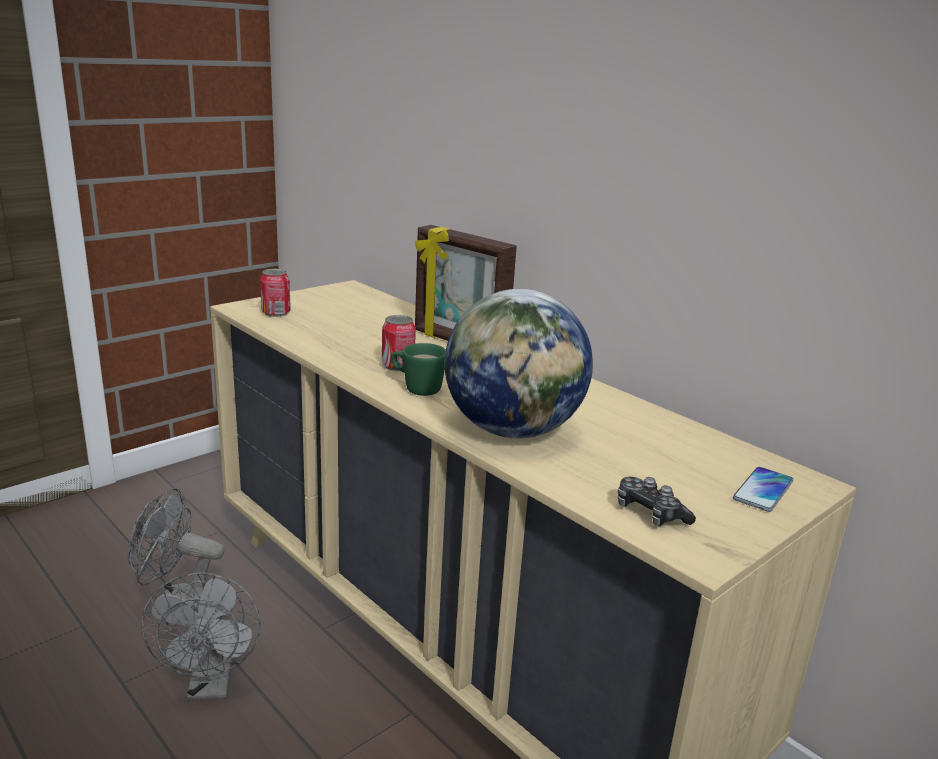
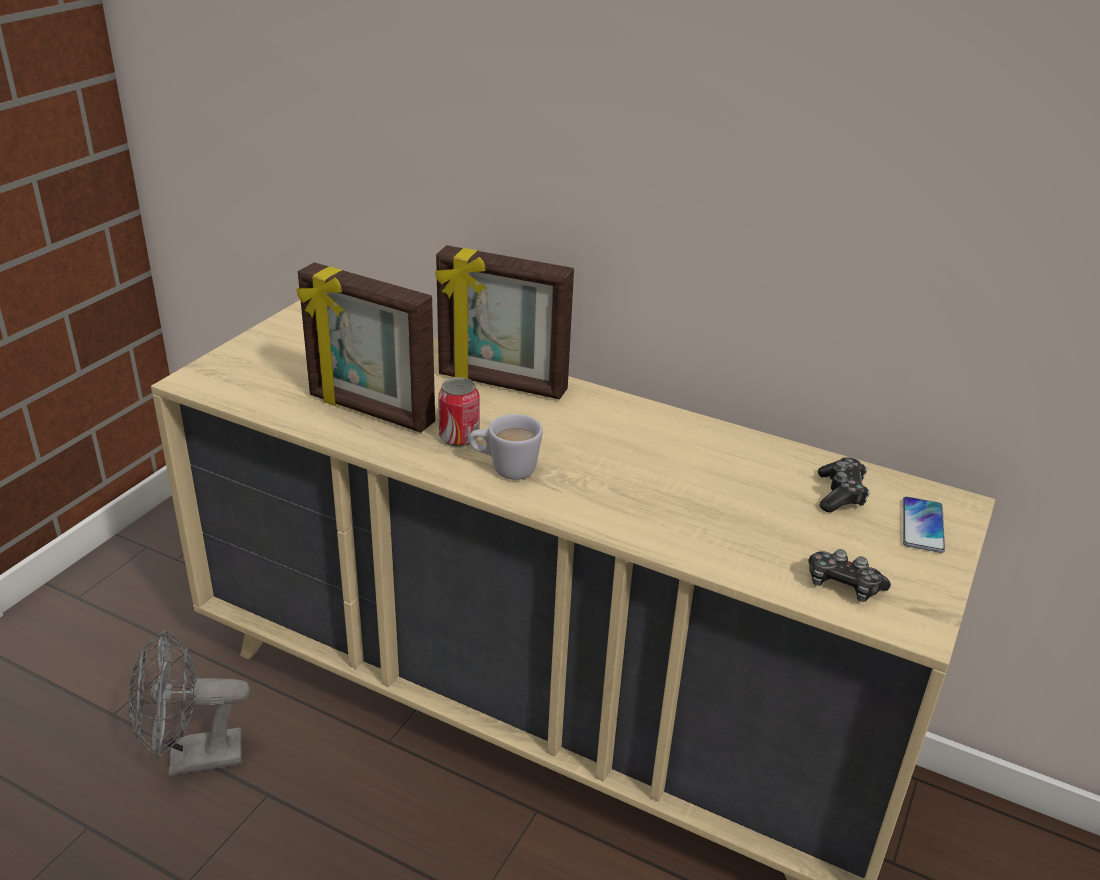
camera: 20 degrees left, 10 degrees up
(211, 685) = (297, 851): grey fan -> none
(276, 313) = (248, 380): can -> none
(345, 341) = (370, 411): none -> picture frame
(416, 388) = (504, 469): green mug -> white mug
(513, 430) = (647, 507): globe -> none
(697, 455) = (840, 494): none -> game controller

